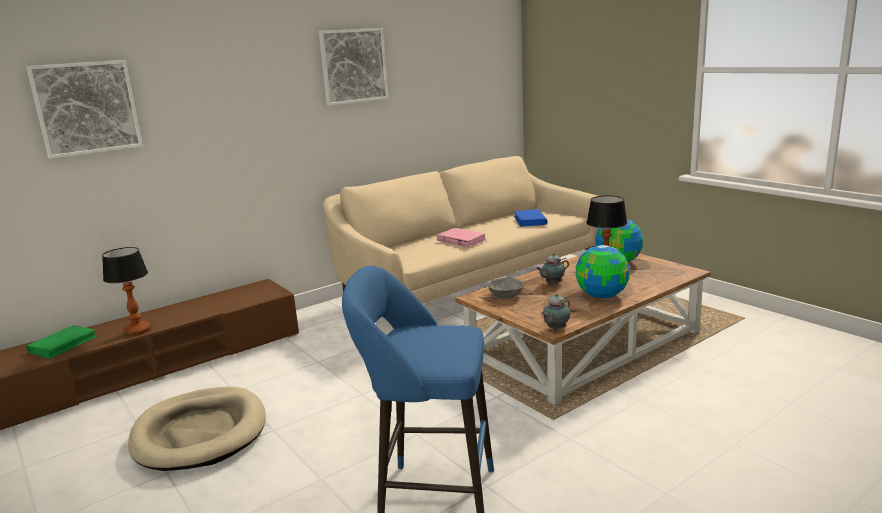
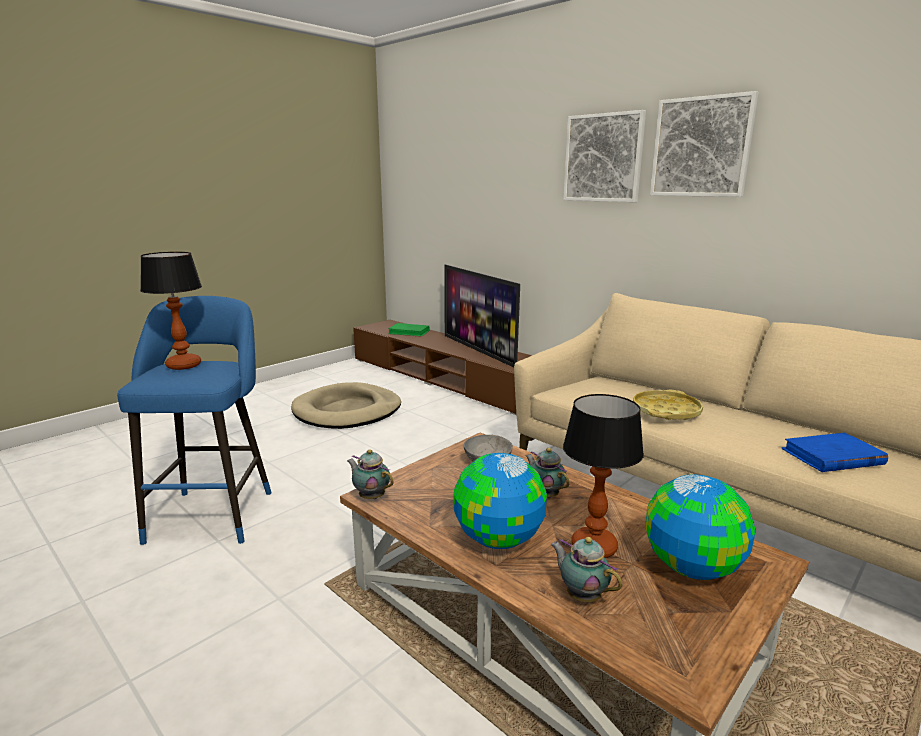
camera: 80 degrees right, 0 degrees up
(86, 108) = (463, 171): picture -> picture (603, 158)
(137, 330) = (431, 343): table lamp -> table lamp (184, 365)
(201, 306) = (479, 351): none -> television
(461, 240) = (666, 411): pink book -> yellow tray
(645, 282) = (581, 595): none -> teapot

